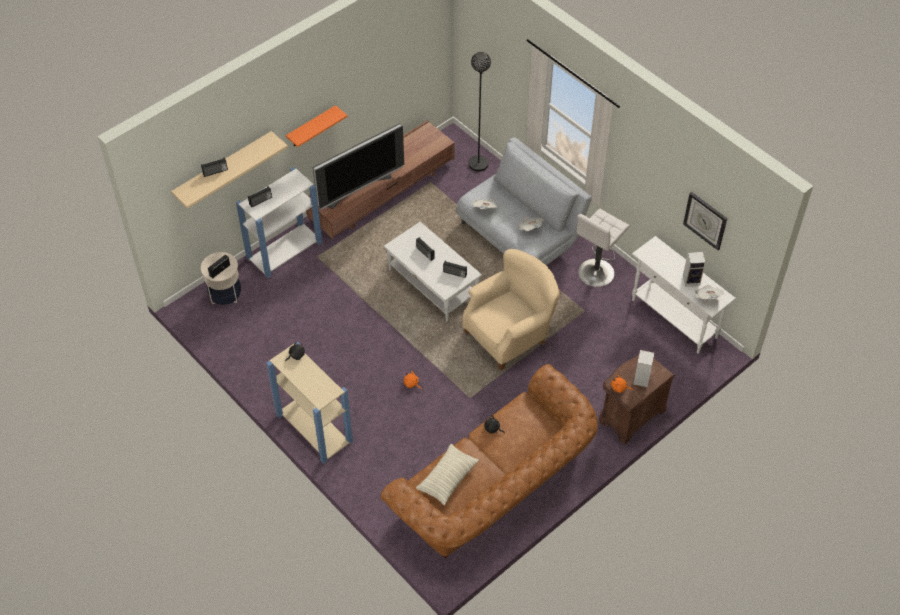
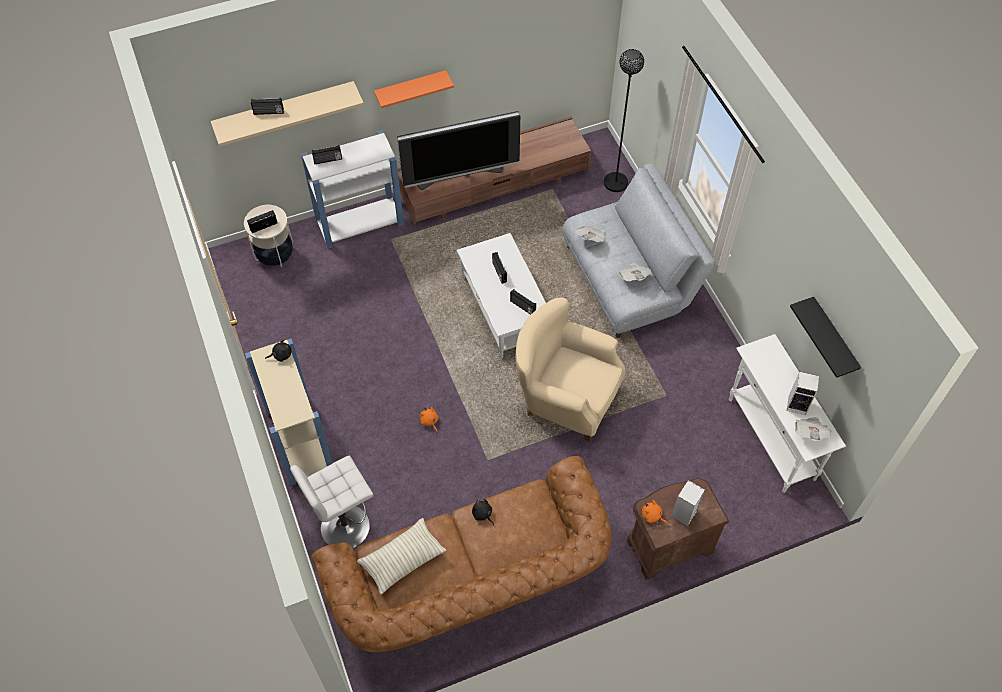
camera: 20 degrees right, 5 degrees up
(509, 334) = (566, 396): beige armchair -> beige armchair turned 135 degrees counterclockwise
(595, 273) = (698, 352): white stool -> white stool (344, 527)
(705, 220) = (833, 339): wall clock -> black shelf

